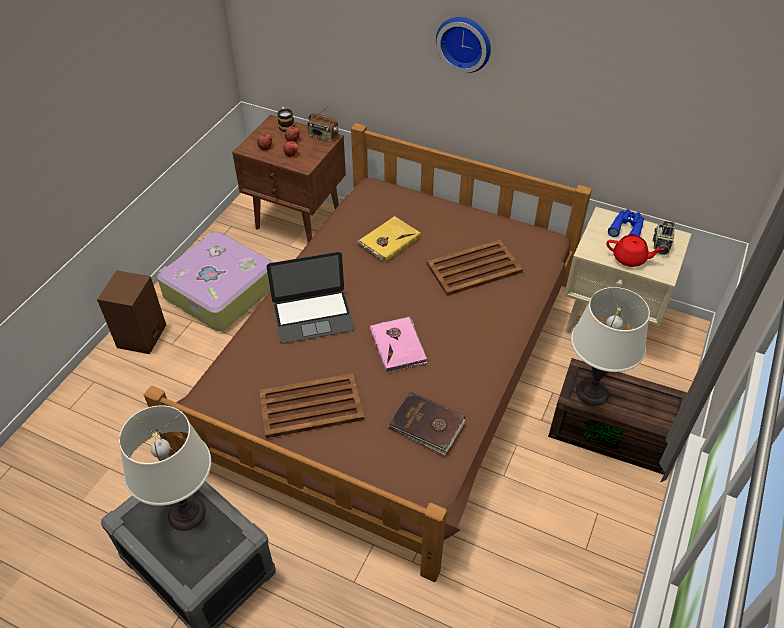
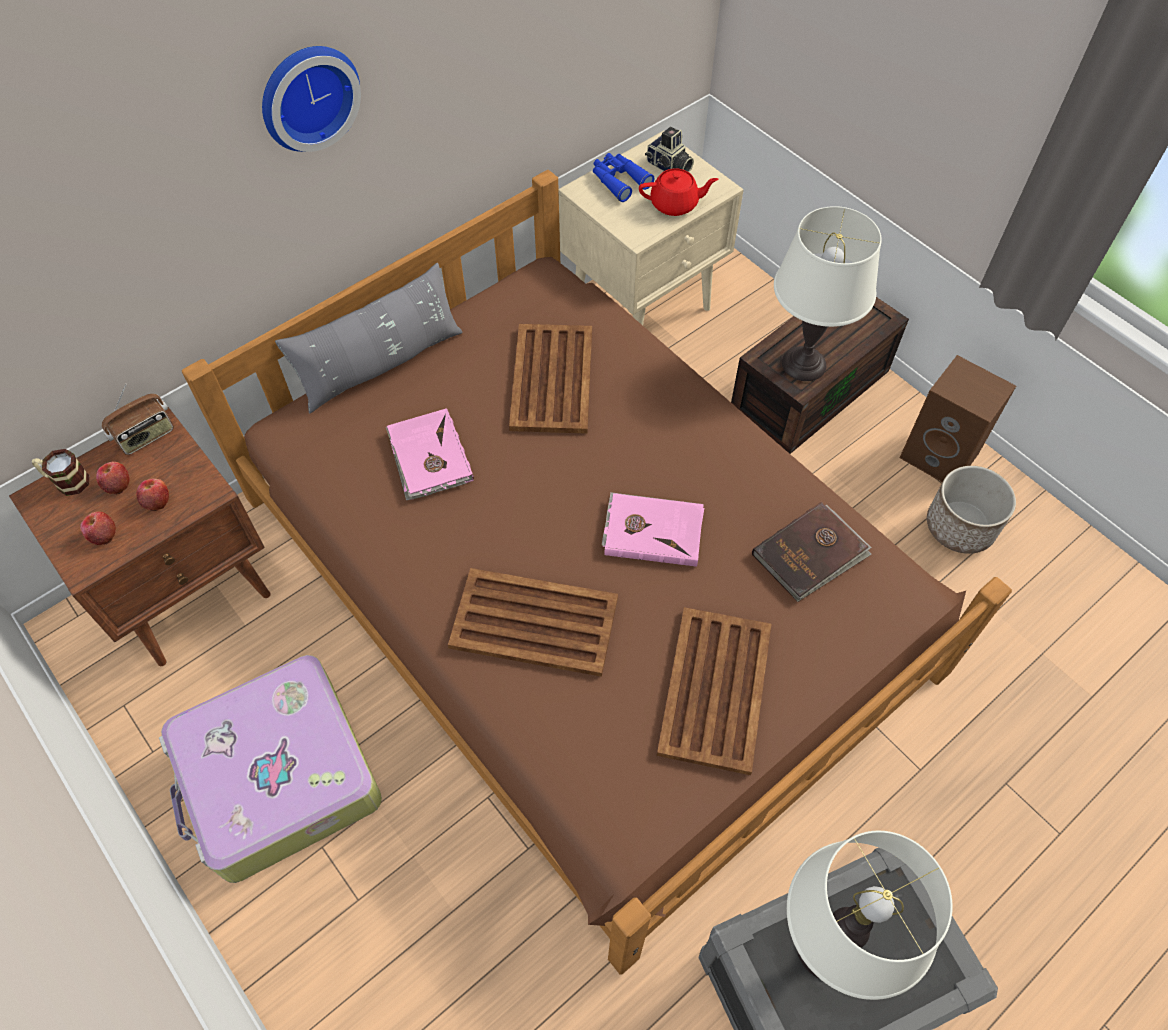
camera: 65 degrees left, 10 degrees up
(142, 337) = (309, 952): brown speaker -> brown speaker (941, 455)
(313, 316) = (532, 622): laptop -> brown tray
(388, 241) = (428, 457): yellow book -> pink book
(437, 203) = (381, 364): none -> grey pillow
(558, 559) = (960, 527): none -> planter
(630, 259) = (675, 204): red teapot -> red teapot turned 45 degrees clockwise

